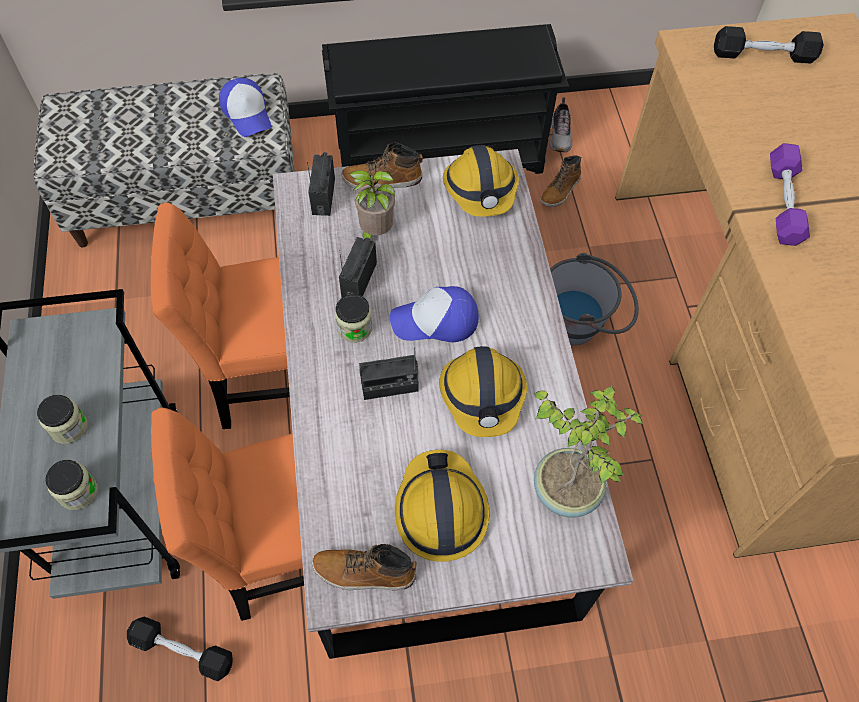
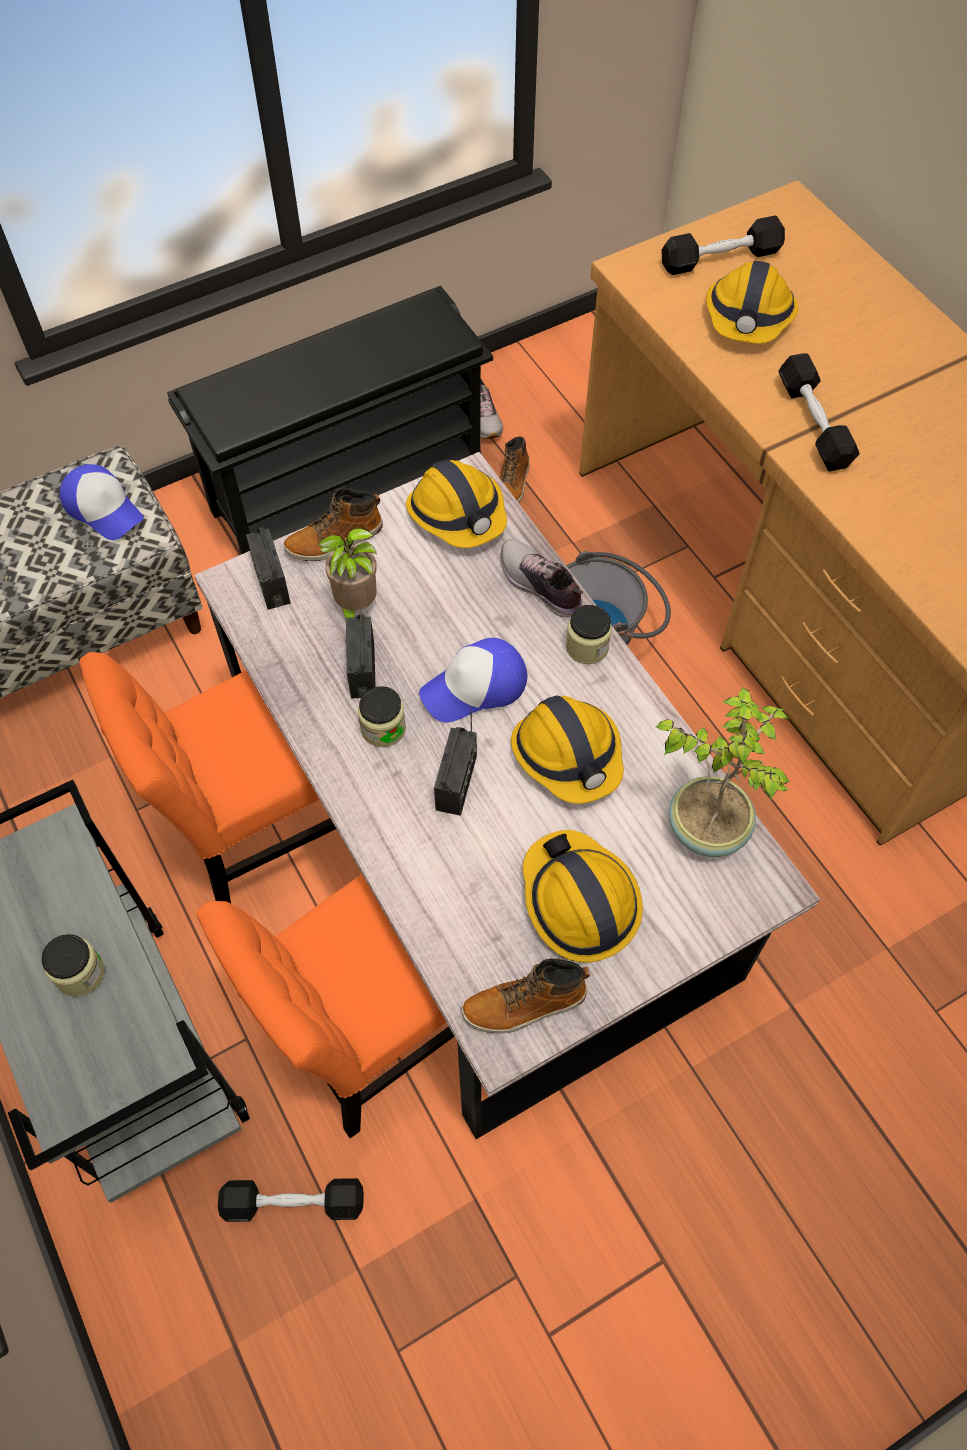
camera: 20 degrees left, 0 degrees up
(78, 492) = (131, 1045): jar -> jar (587, 647)
(389, 387) = (456, 783): radio -> radio turned 45 degrees counterclockwise
(518, 262) = (540, 586): none -> shoe
(766, 106) = (748, 318): none -> hard hat
(783, 203) = (813, 424): purple dumbbell -> black dumbbell

